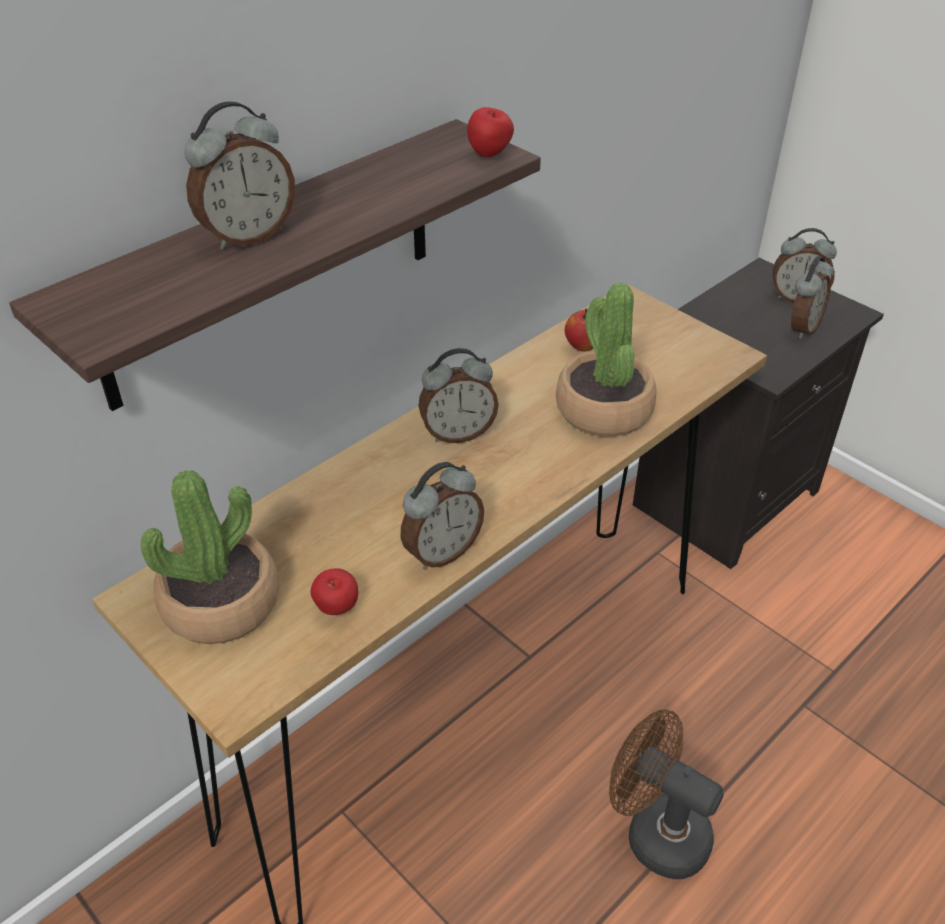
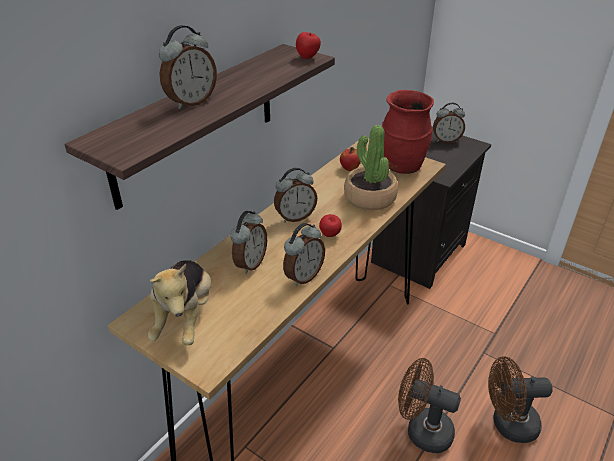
camera: 10 degrees left, 5 degrees down
(221, 603) = (185, 317): potted plant -> plush toy
(337, 609) = (253, 312): apple -> apple (330, 235)
(682, 354) = (402, 167): none -> red vase
(802, 328) = (453, 154): alarm clock -> alarm clock (250, 263)
(816, 847) = (507, 424): none -> brown fan

